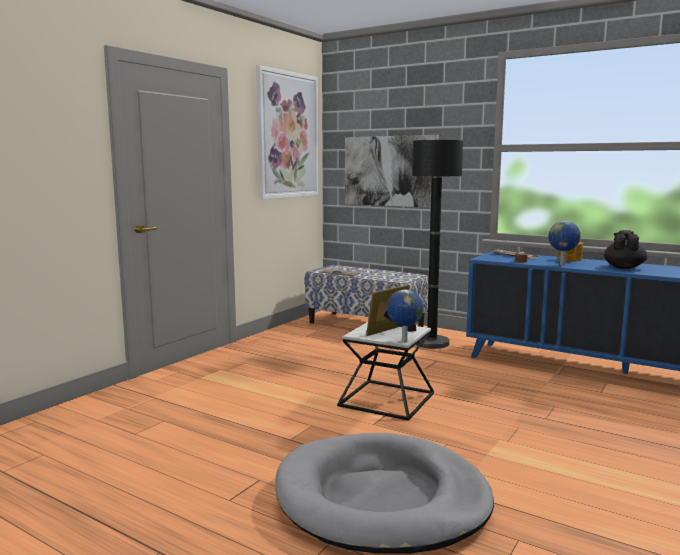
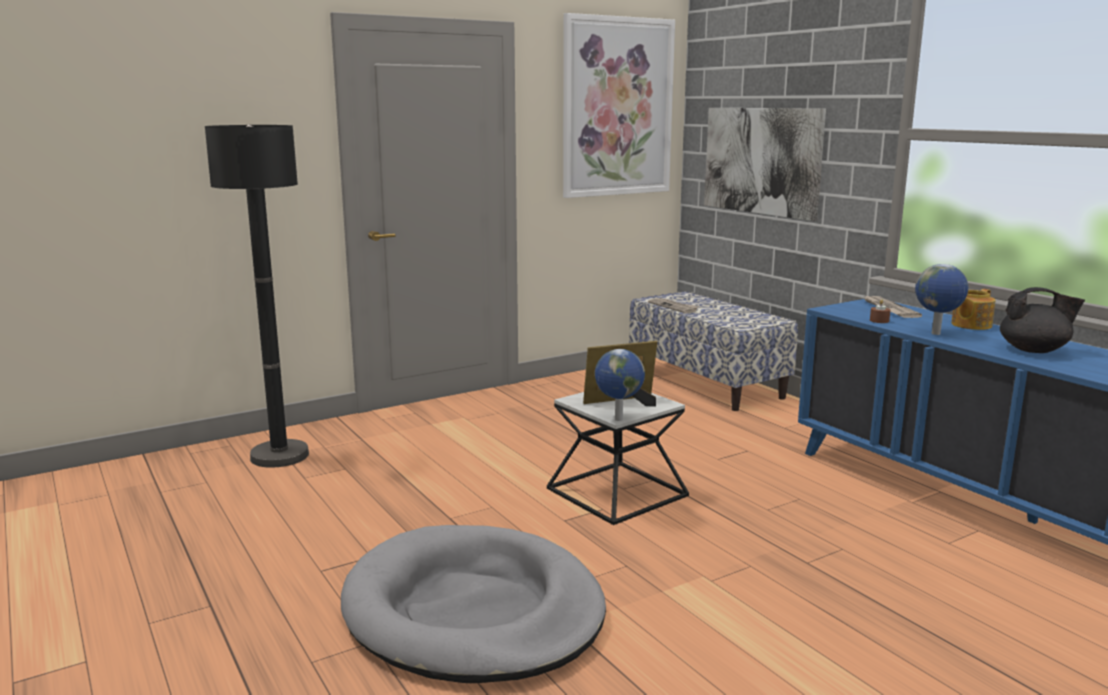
camera: 25 degrees right, 5 degrees up
(431, 343) = (770, 424): black floor lamp -> black floor lamp (279, 456)
(623, 267) = (1034, 350): black teapot -> black teapot turned 60 degrees clockwise

